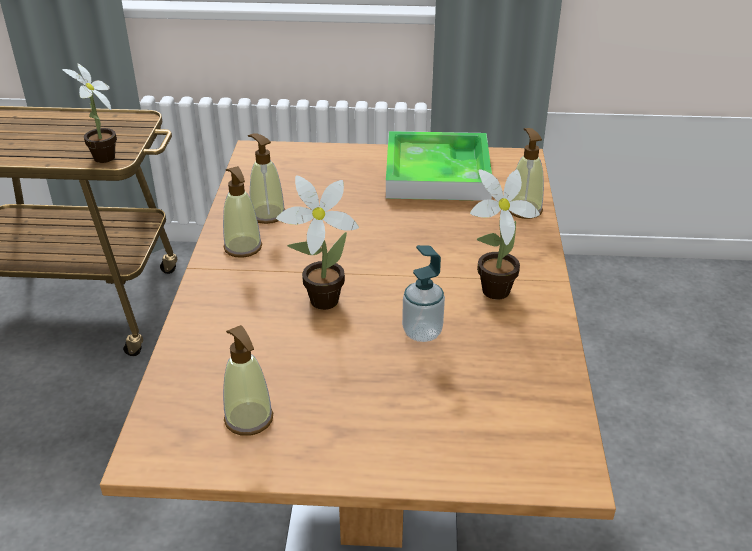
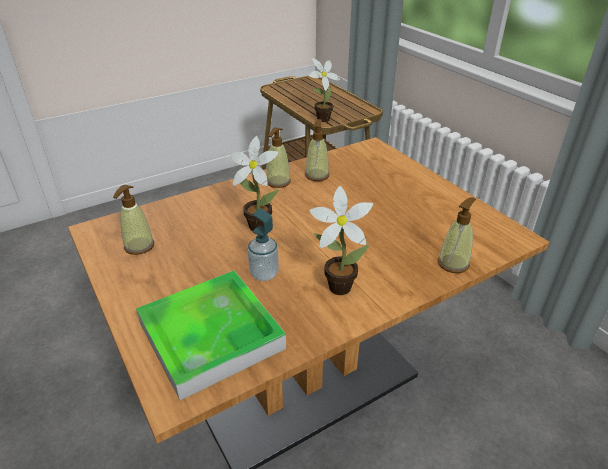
camera: 55 degrees right, 0 degrees up
(437, 173) = (443, 211): tray -> tray (211, 336)

